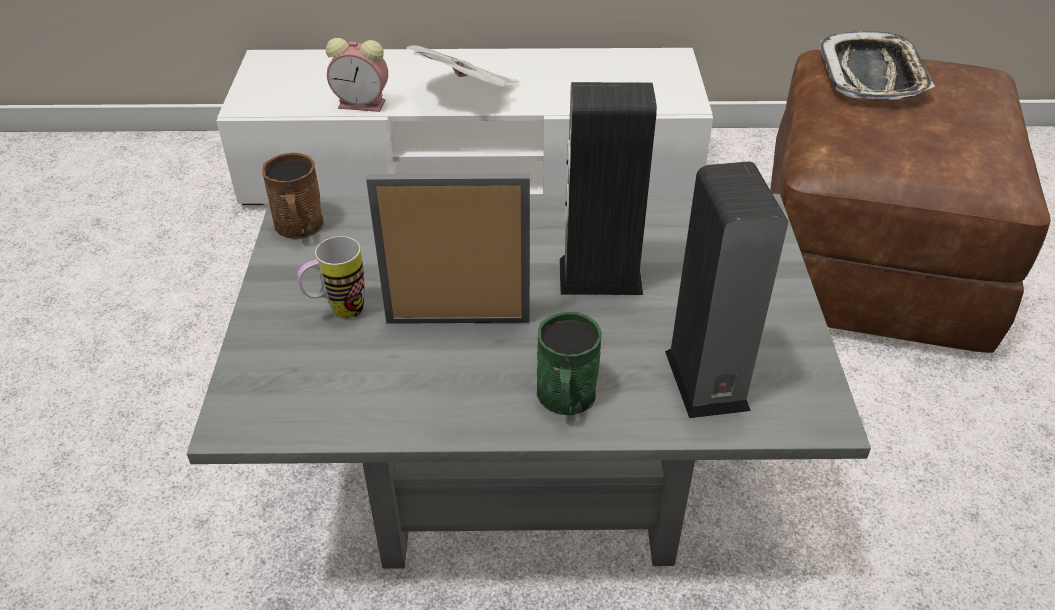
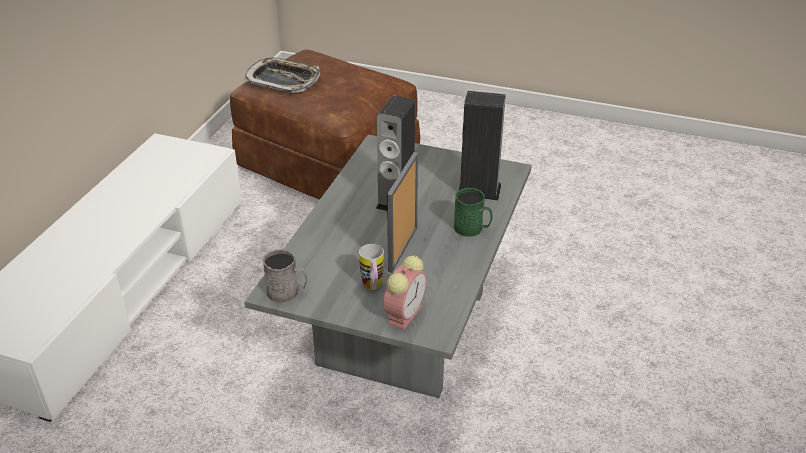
camera: 70 degrees left, 5 degrees down
(300, 228) = (287, 292): brown mug -> grey mug
(364, 104) = (86, 281): alarm clock -> alarm clock (405, 313)
(467, 93) = (119, 231): newspaper -> none

